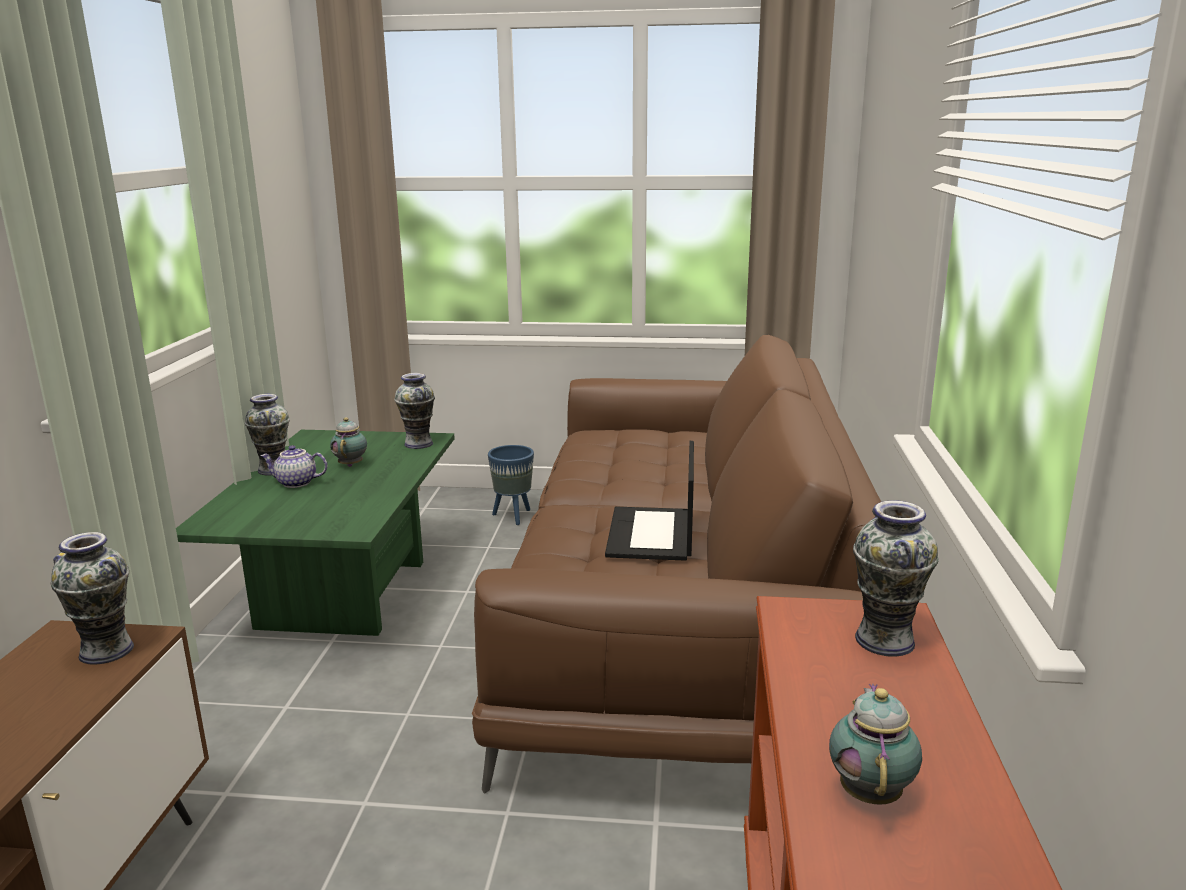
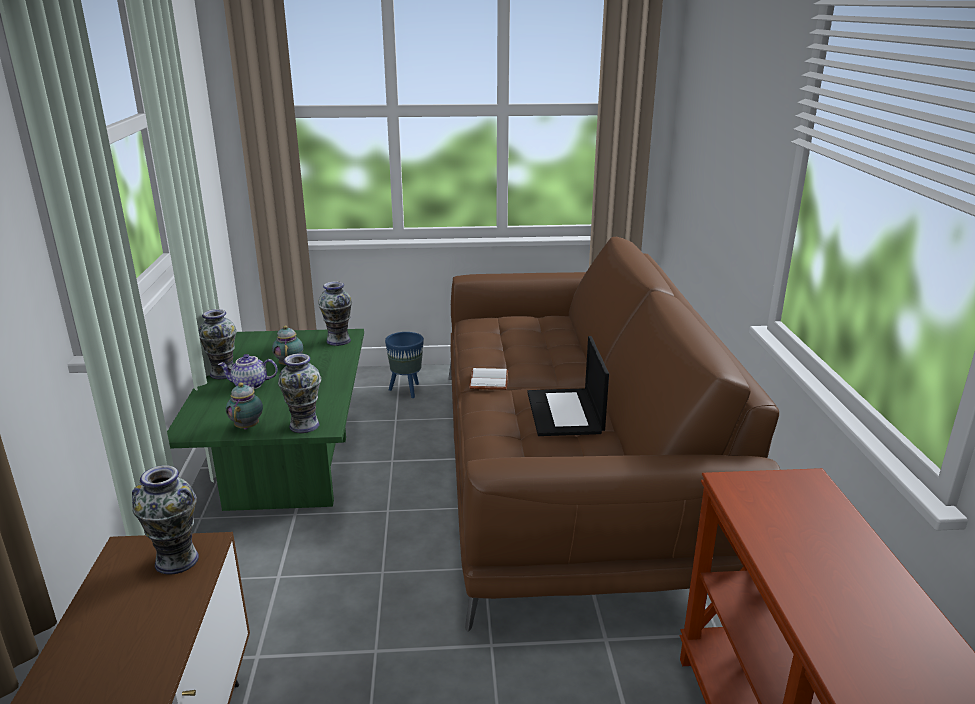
camera: 10 degrees left, 5 degrees up
(577, 495) = (490, 381): none -> white book
(870, 792) = (851, 625): teapot -> teapot (248, 426)
(883, 640) = (807, 502): vase -> vase (303, 425)

